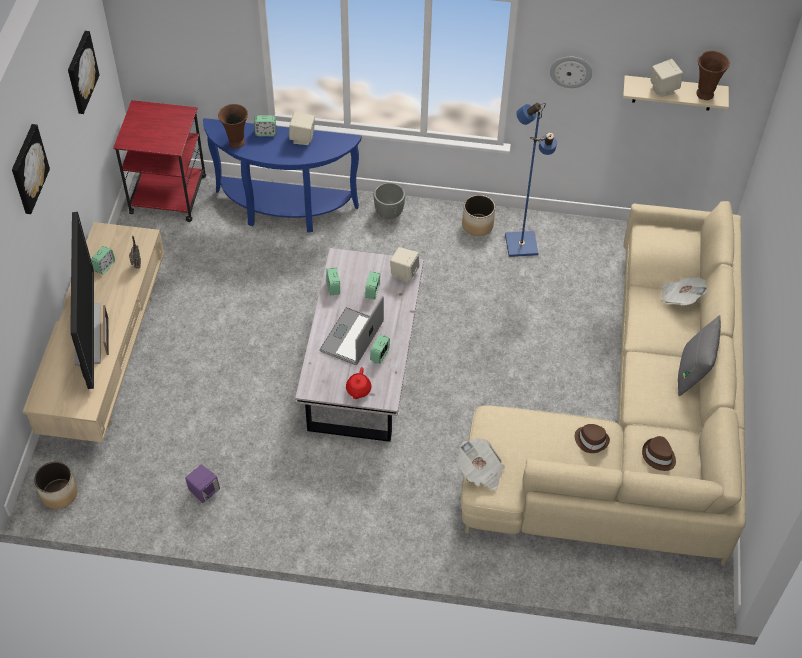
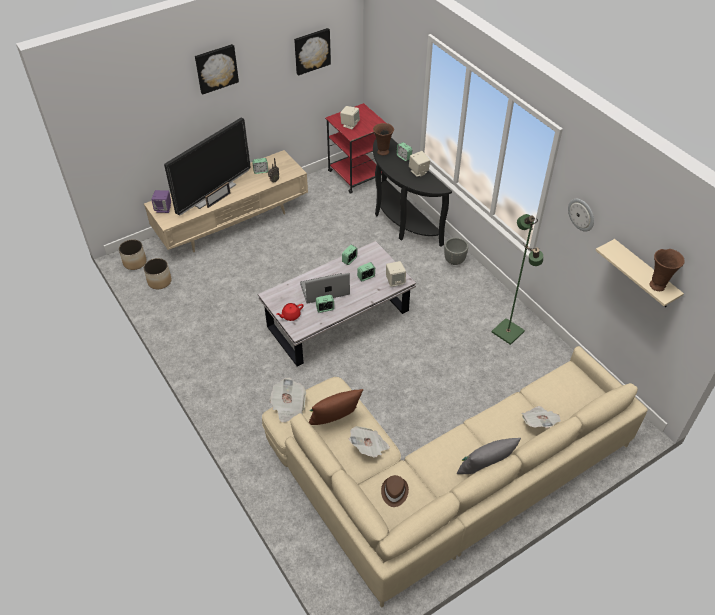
camera: 50 degrees right, 5 degrees down
(204, 491) = (187, 313): purple speaker -> purple speaker (163, 209)
(283, 211) = (401, 221): blue console table -> black console table
(477, 225) = (496, 303): planter -> planter (160, 281)
(521, 244) = (507, 332): blue floor lamp -> green floor lamp
(536, 445) = (335, 421): none -> brown pillow
(591, 440) = (369, 447): brown hat -> newspaper
(663, 89) = (630, 263): beige speaker -> beige speaker (350, 124)

